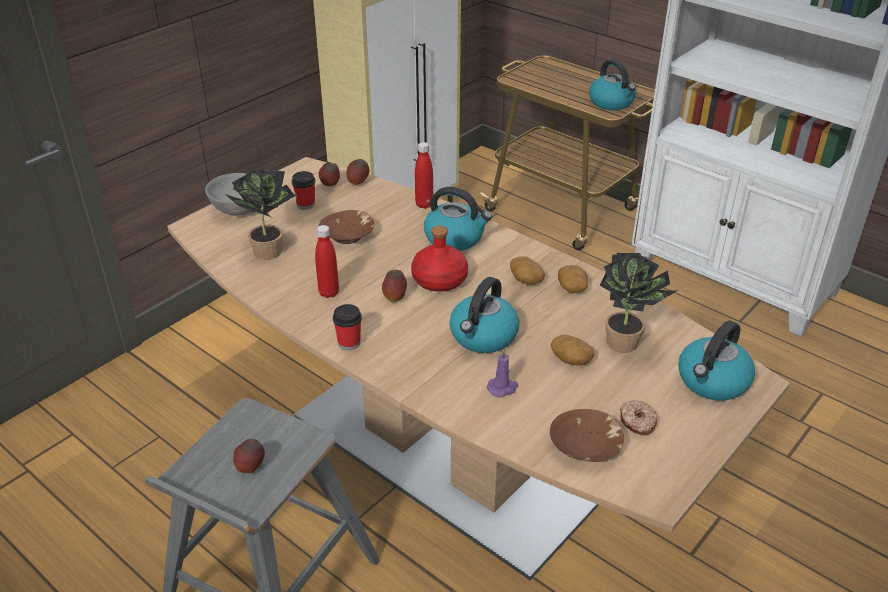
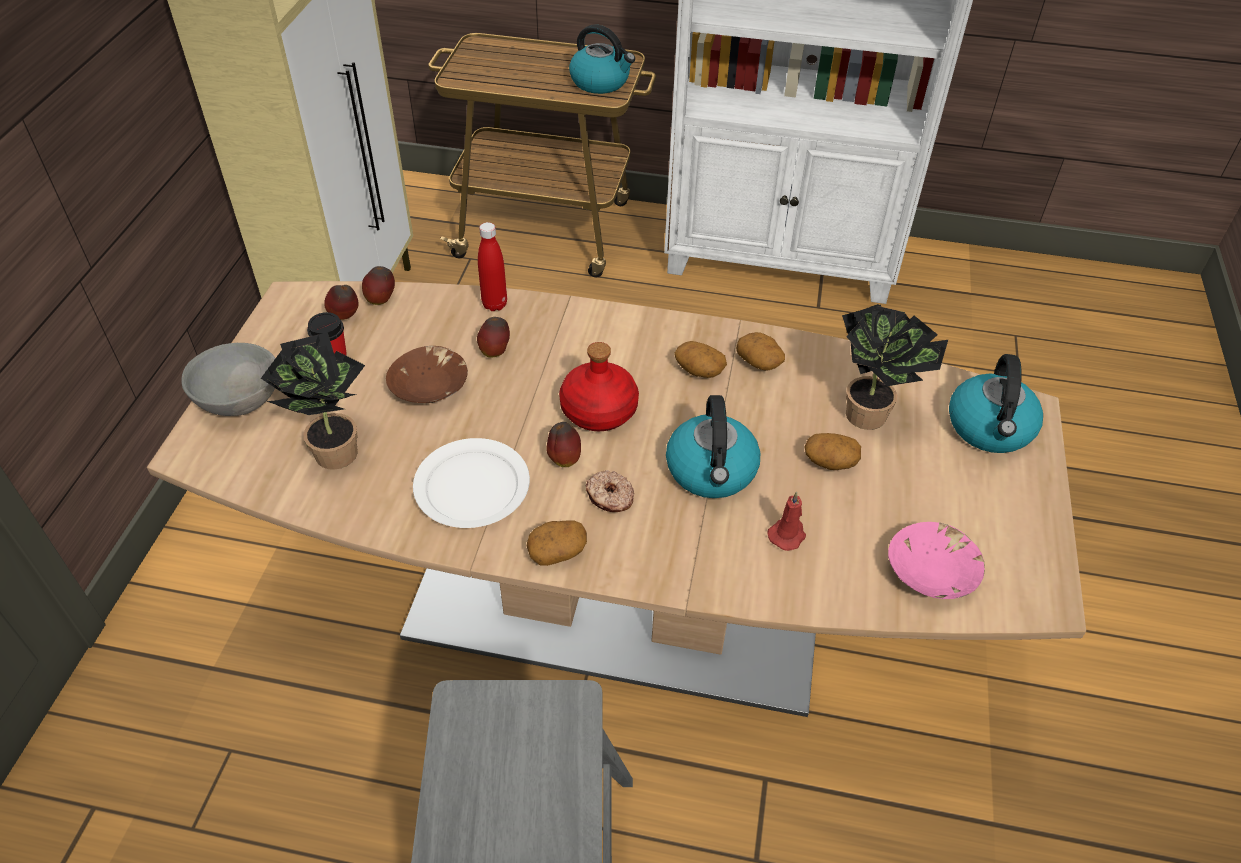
camera: 30 degrees left, 10 degrees up
(251, 468) = (527, 784): apple -> apple (495, 352)
(329, 293) = (472, 485): red bottle -> white plate
(349, 343) = (557, 551): cup -> potato
(455, 238) = (572, 341): kettle -> none
(503, 388) = (787, 534): purple candle -> red candle
(585, 447) = (932, 572): brown bowl -> pink bowl
(637, 422) = (958, 515): donut -> donut (610, 497)

